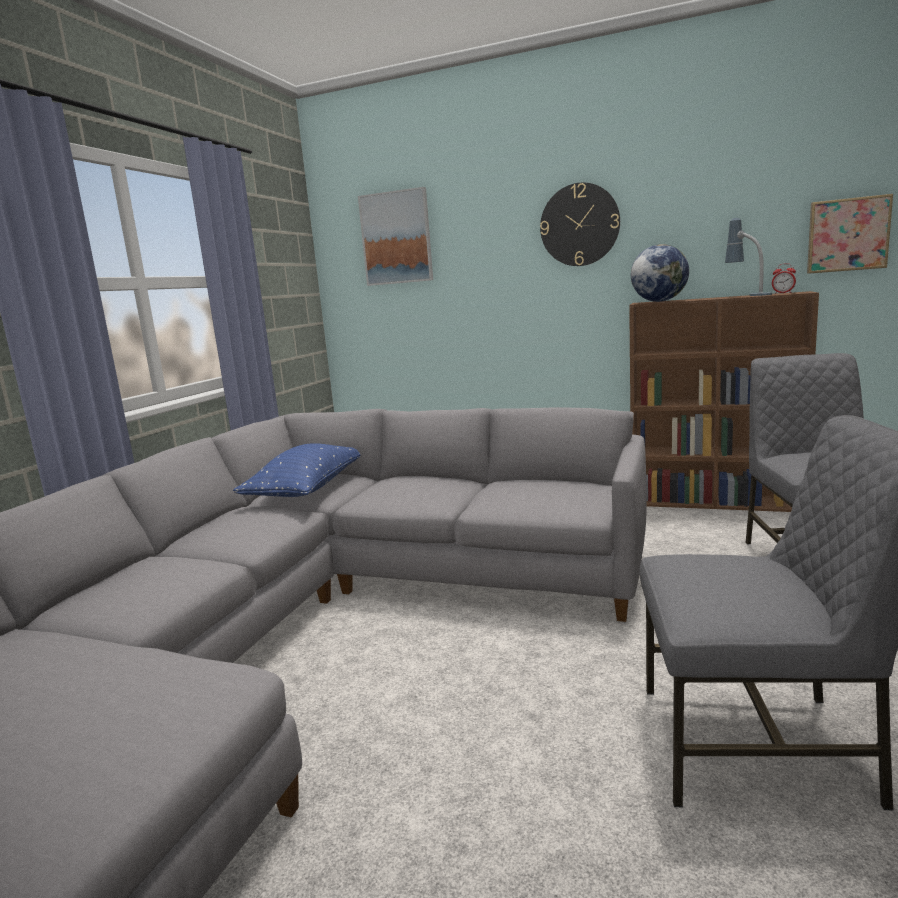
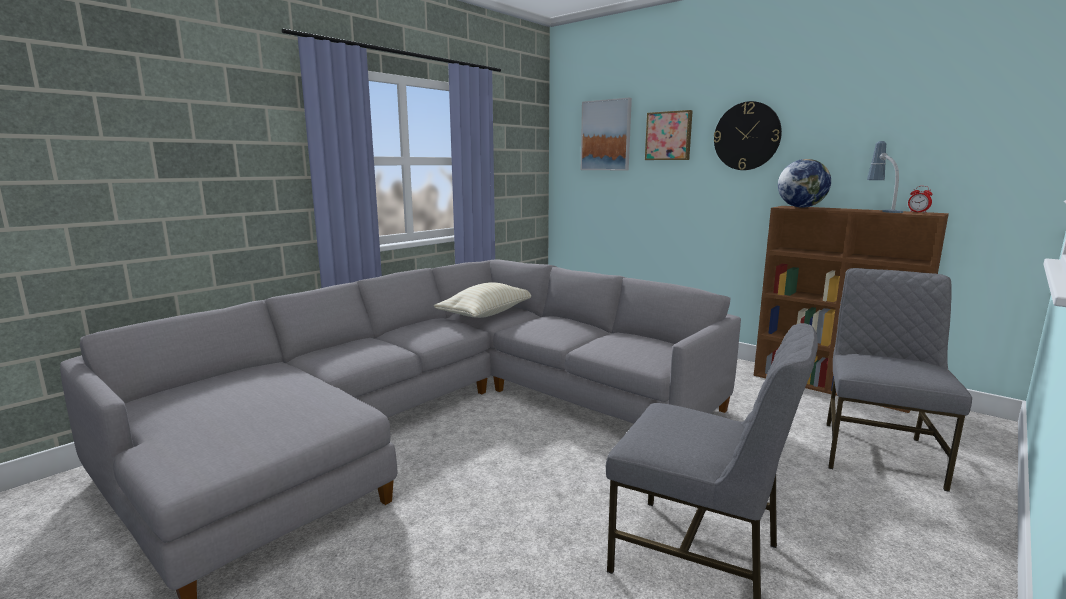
camera: 20 degrees right, 0 degrees up
(307, 490) = (487, 314): blue pillow -> beige pillow
(847, 235) = (994, 164): picture -> picture (669, 136)

